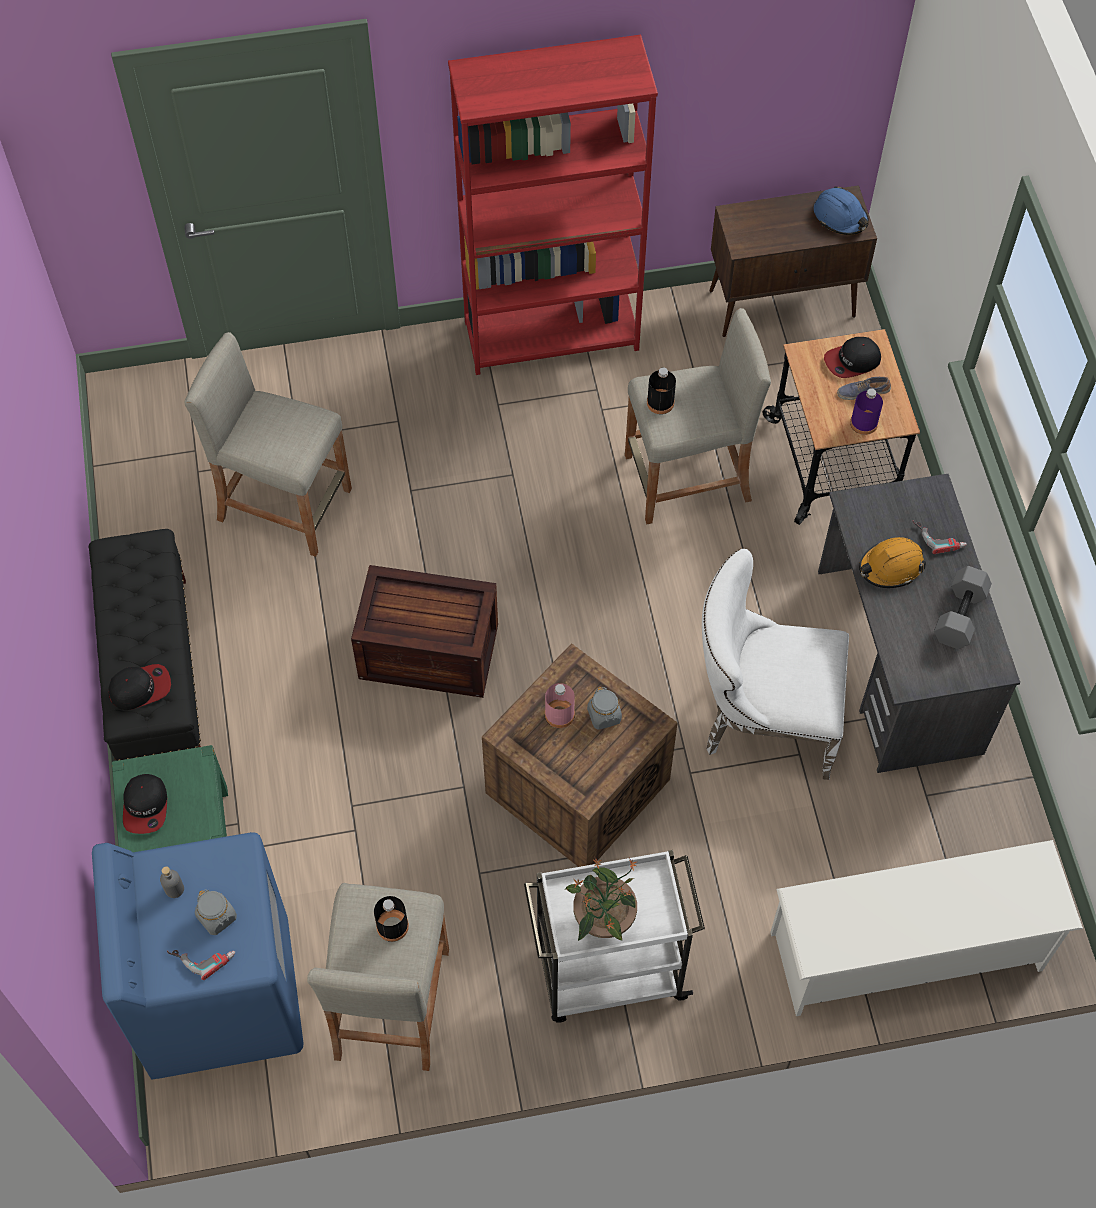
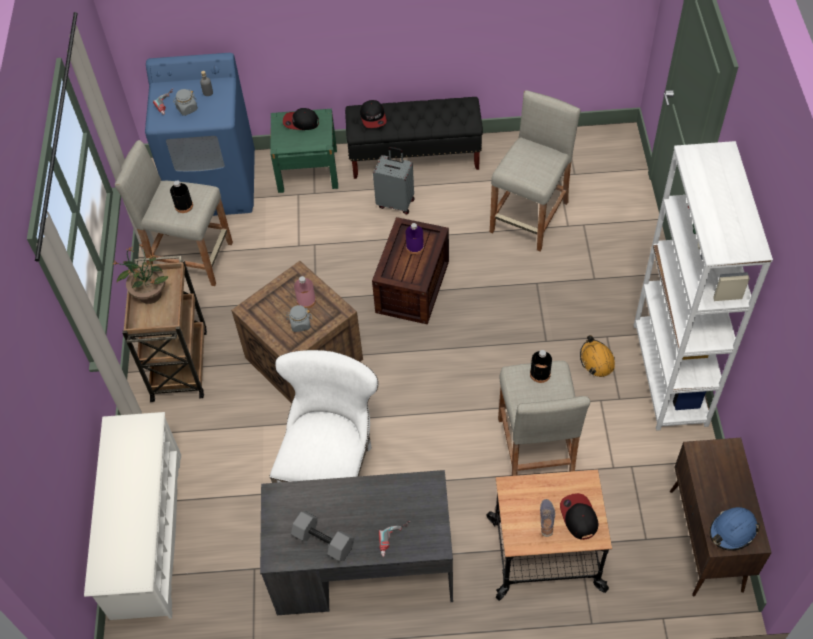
camera: 100 degrees right, 5 degrees down
(258, 693) = (396, 202): none -> grey suitcase
(552, 335) = (670, 374): red bookcase -> white bookcase
(608, 972) = (179, 363): white cart -> brown cart
(863, 423) = (516, 515): purple bottle -> purple bottle (415, 247)
(890, 567) = (372, 500): orange hard hat -> orange hard hat (596, 360)

